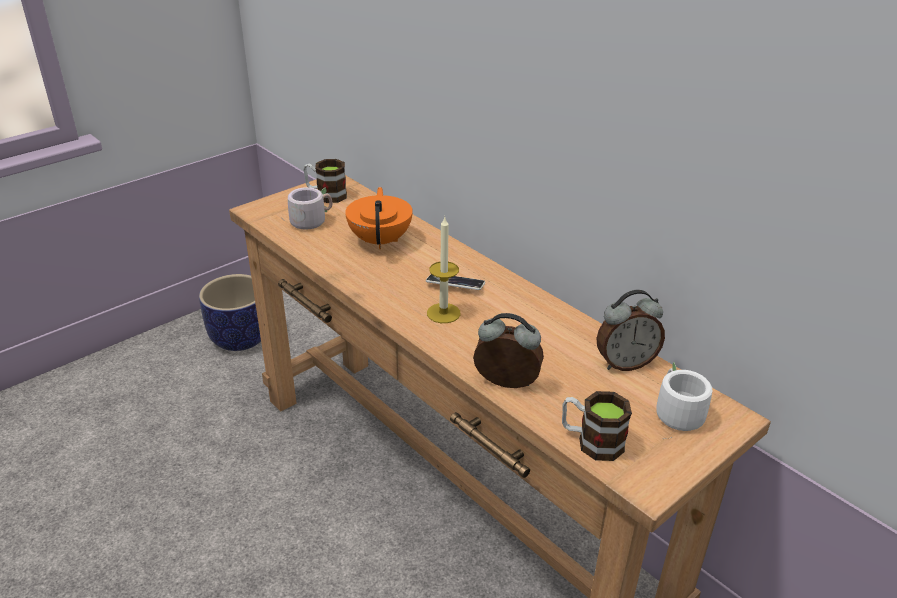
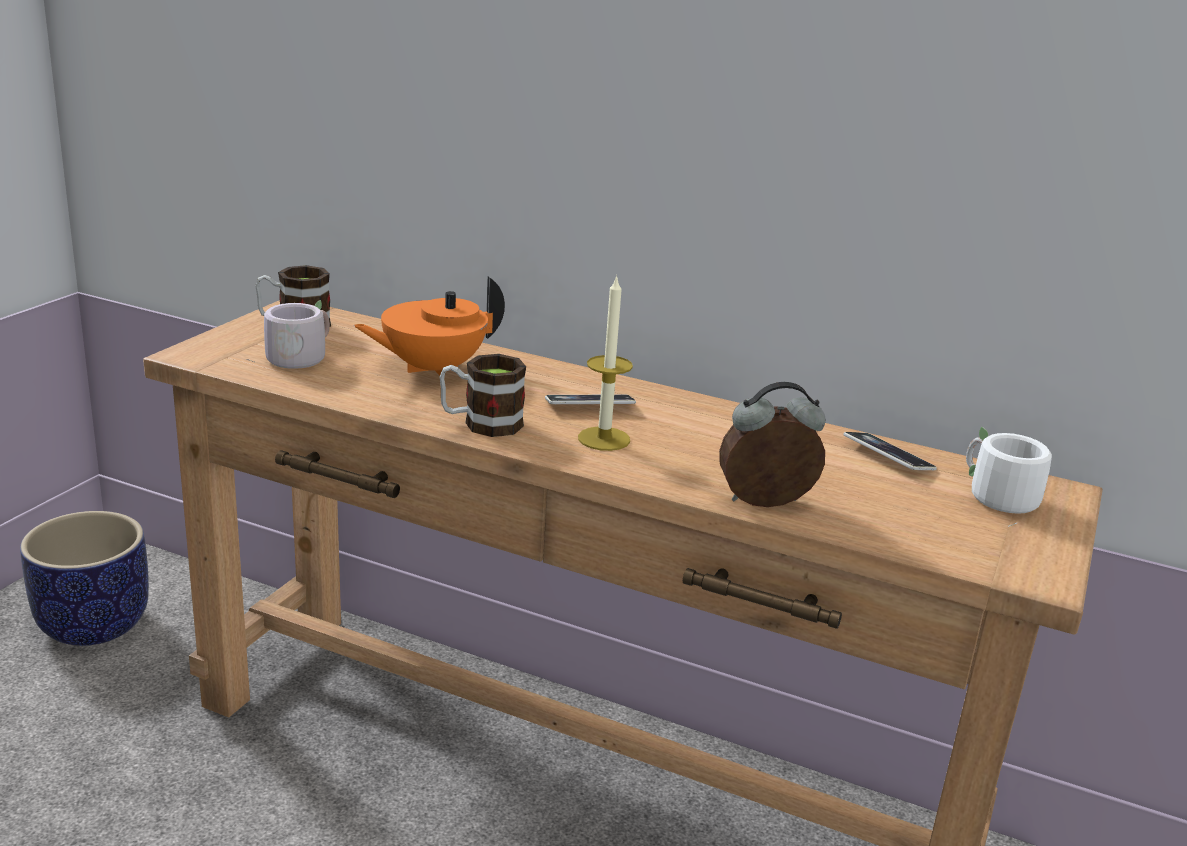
camera: 25 degrees left, 10 degrees down
(381, 240) = (432, 369): orange teapot -> orange teapot turned 90 degrees counterclockwise
(591, 441) = (930, 545): mug -> mug (481, 423)
(625, 363) = (888, 457): alarm clock -> phone

